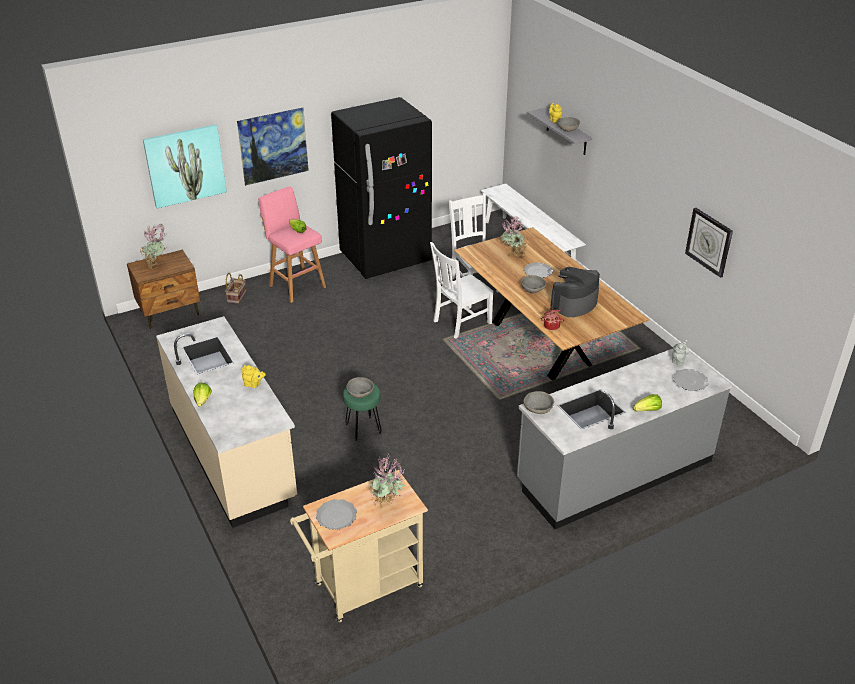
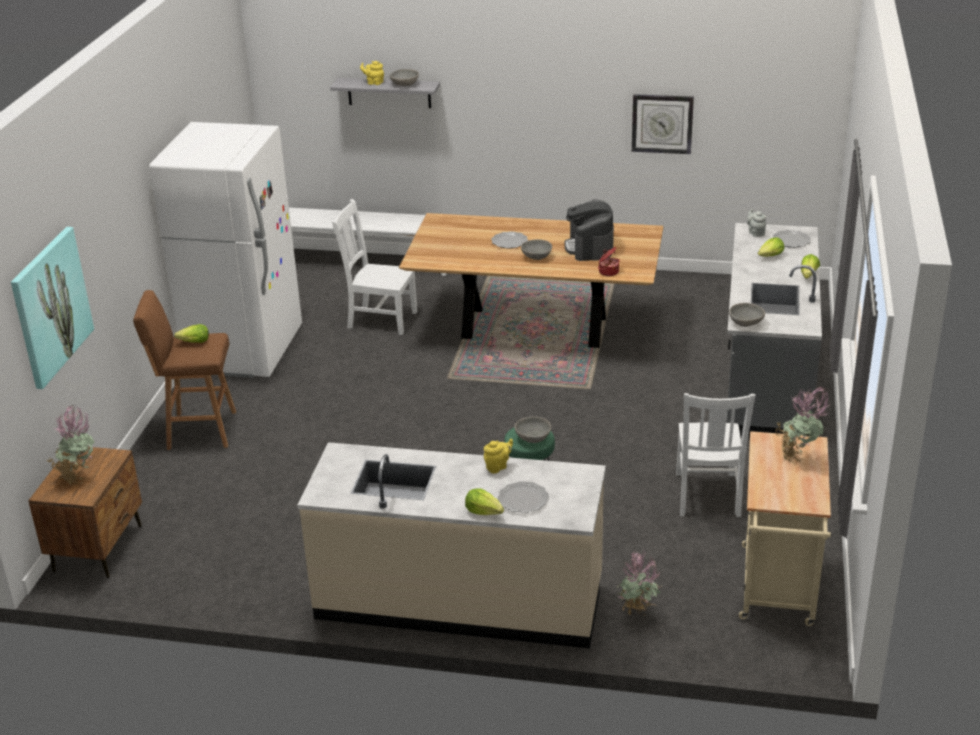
camera: 50 degrees left, 5 degrees down
(236, 296) = (148, 482): basket -> none
(275, 162) = (118, 263): picture -> none
(296, 285) = (198, 430): pink stool -> brown stool
(336, 516) = (785, 492): plate -> plate (523, 499)
(385, 259) = (245, 351): black fridge -> white fridge
(460, 323) = (435, 356): white chair -> white chair (707, 496)
(513, 257) = (464, 243): potted plant -> potted plant (638, 614)
(652, 381) = (770, 256): none -> lettuce

